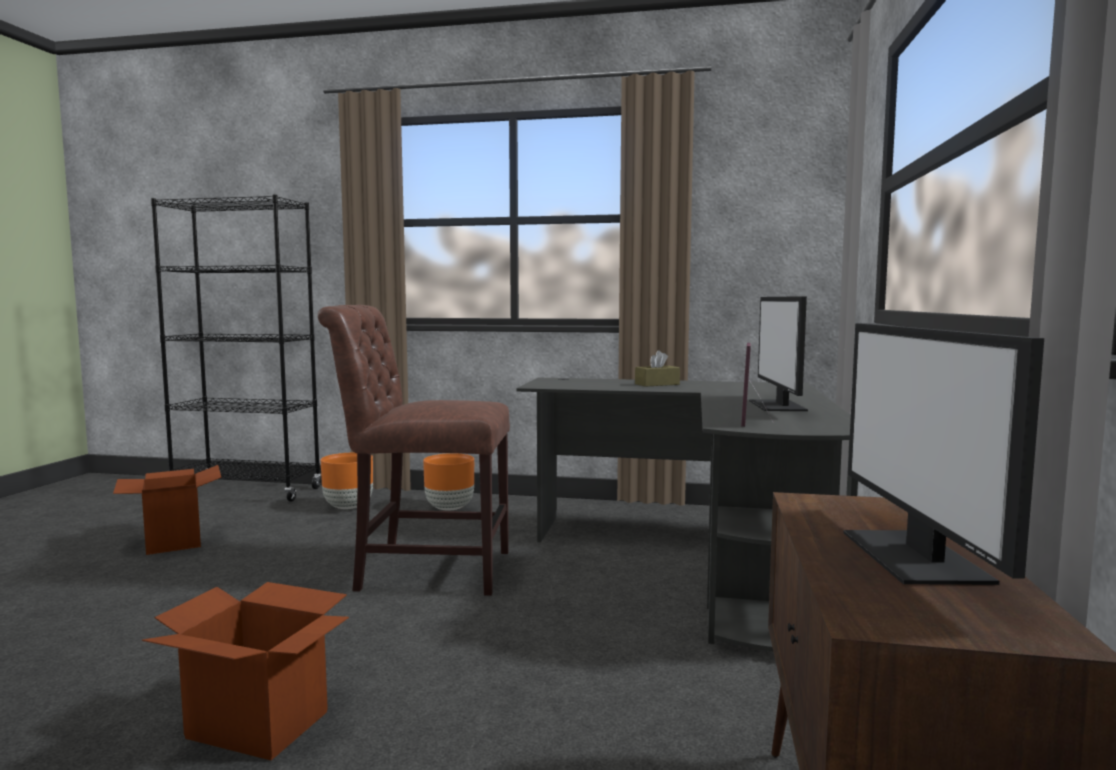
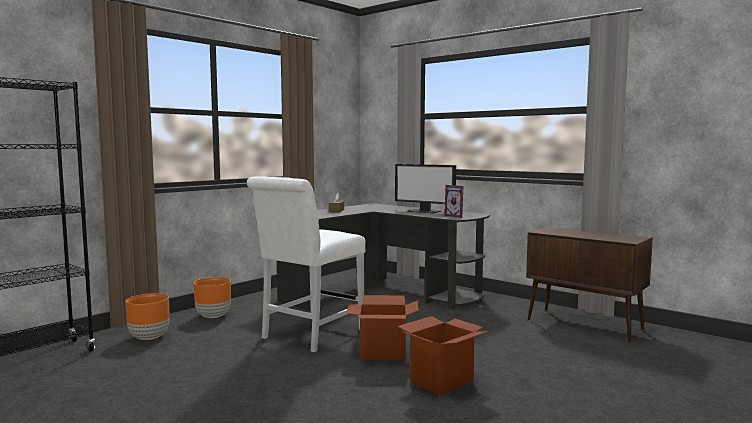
camera: 60 degrees left, 0 degrees up
(173, 541) = (113, 393): cardboard box -> cardboard box (382, 353)
(425, 569) = (309, 335): brown chair -> white chair
(917, 557) = (594, 234): monitor -> none

